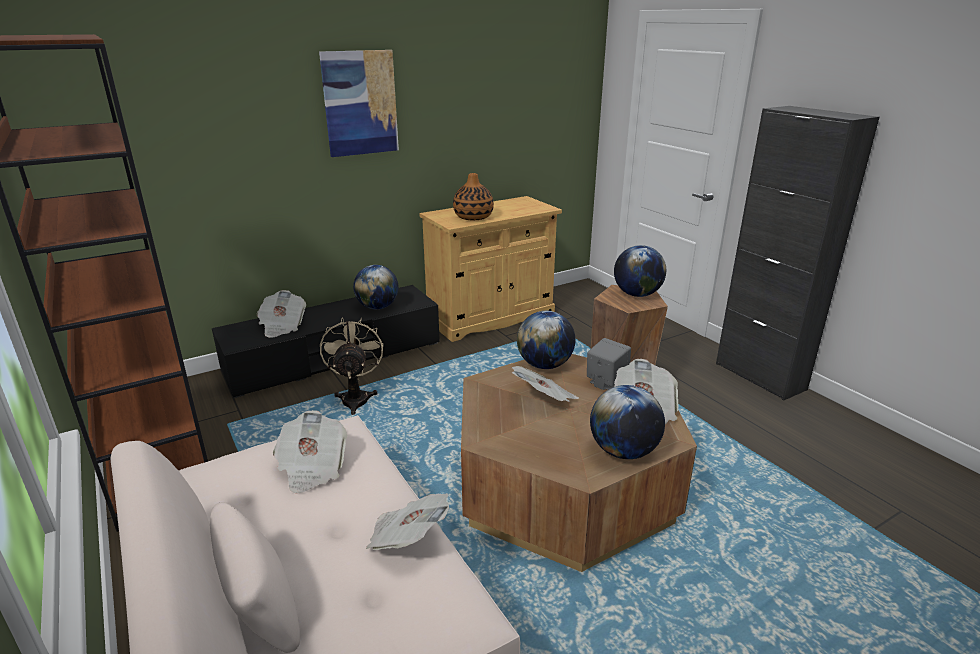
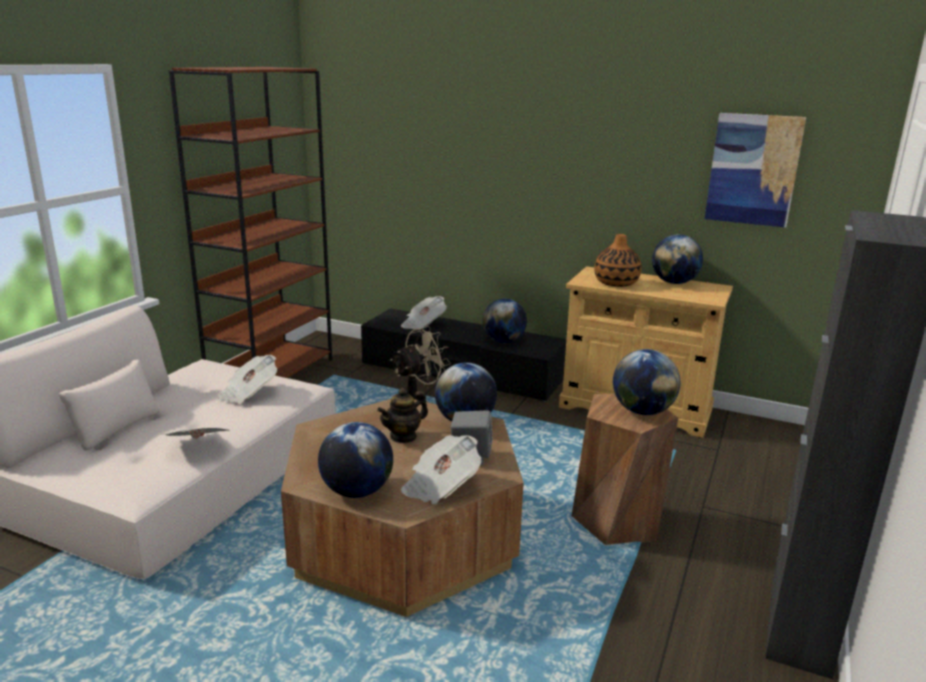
camera: 55 degrees right, 5 degrees down
(360, 103) = (542, 144): picture -> picture (753, 170)
(499, 205) = (674, 283): none -> globe
(544, 400) = (403, 436): newspaper -> teapot

